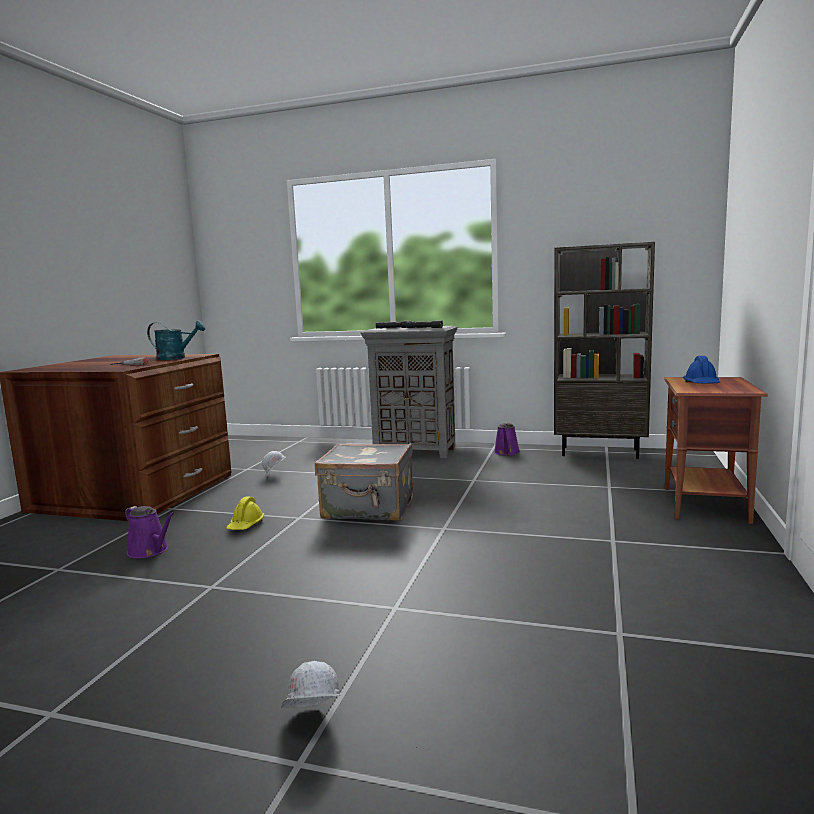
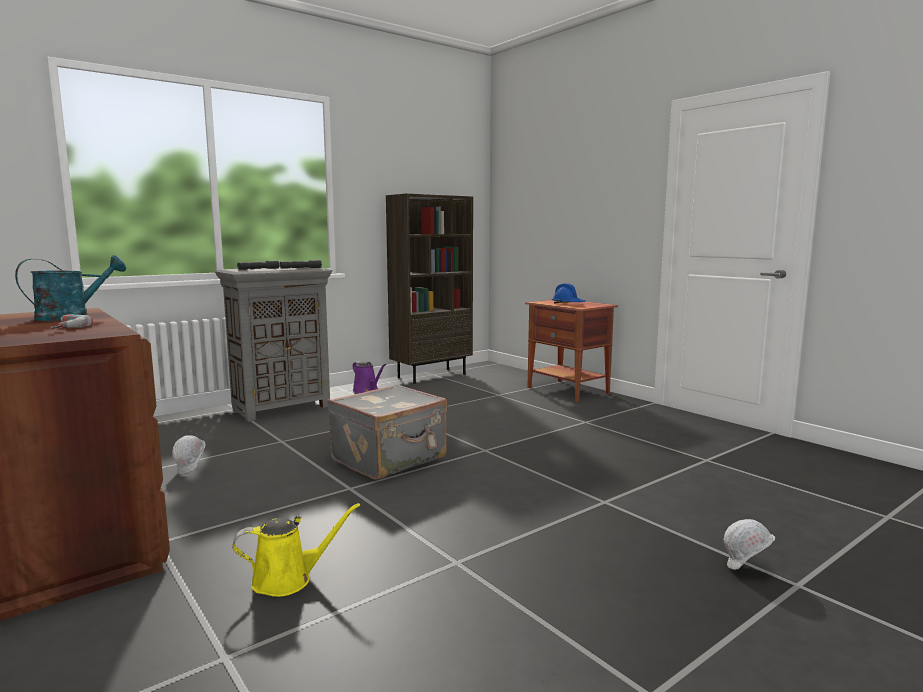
camera: 55 degrees left, 0 degrees up
(150, 551) = (288, 579): purple watering can -> yellow watering can
(245, 525) = (318, 514): yellow hard hat -> none

